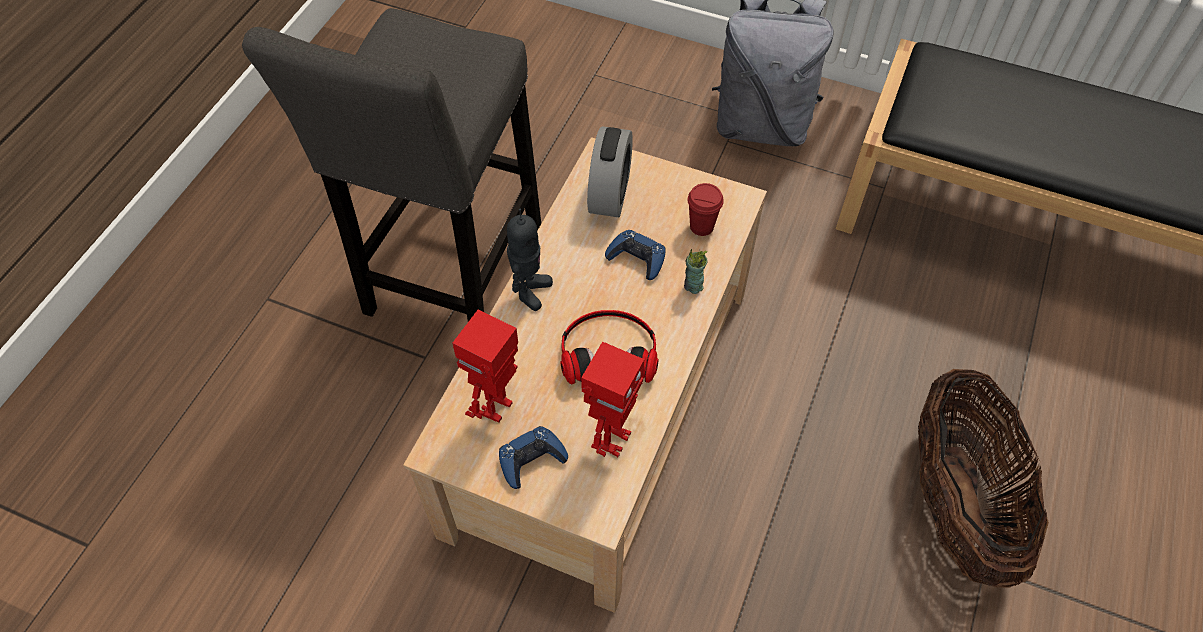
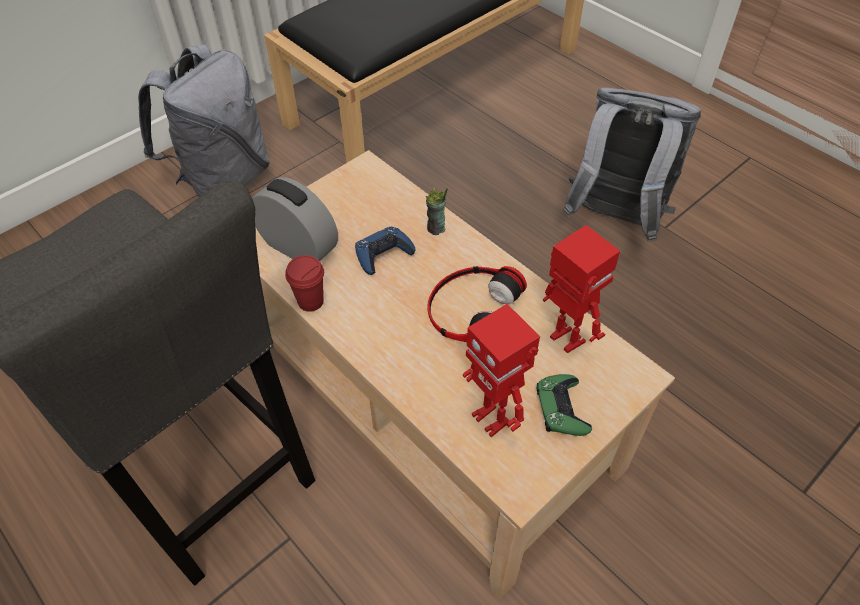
camera: 65 degrees left, 5 degrees down
(530, 291) = (370, 345): toy robot -> none
(531, 460) = (561, 409): blue game controller -> green game controller
(701, 226) = (378, 201): red cup -> red cup (311, 301)
(956, 502) = (614, 220): basket -> grey backpack

